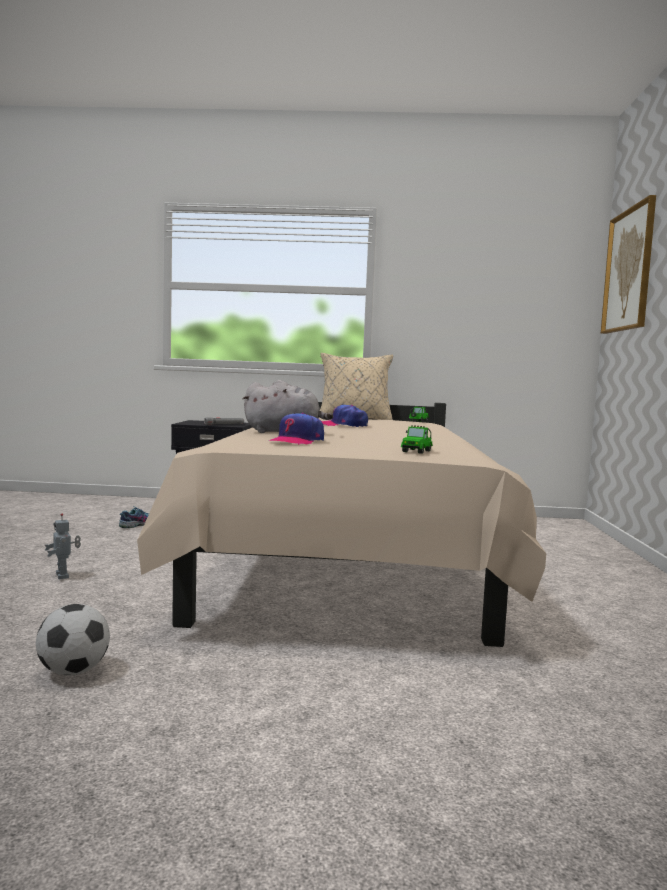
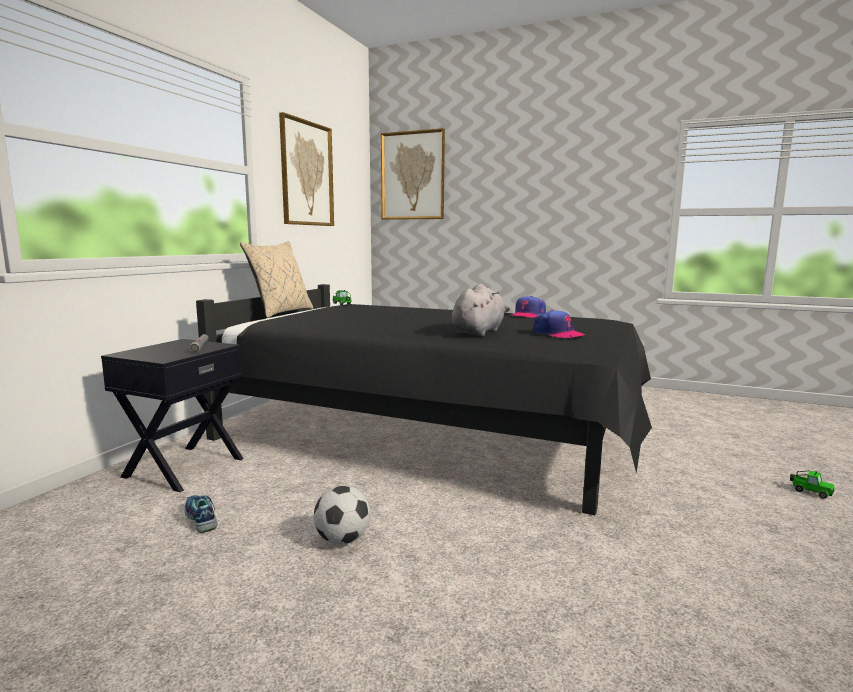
camera: 70 degrees left, 5 degrees up
(63, 575) = (425, 576): toy robot -> none
(73, 671) = (700, 562): football -> football (342, 540)
(344, 425) = (402, 318): cap -> cap (527, 315)
(345, 560) = (434, 434): beige bed -> black bed
(417, 451) = (597, 323): toy car -> toy car (810, 491)
(459, 287) = (306, 174): none -> picture

